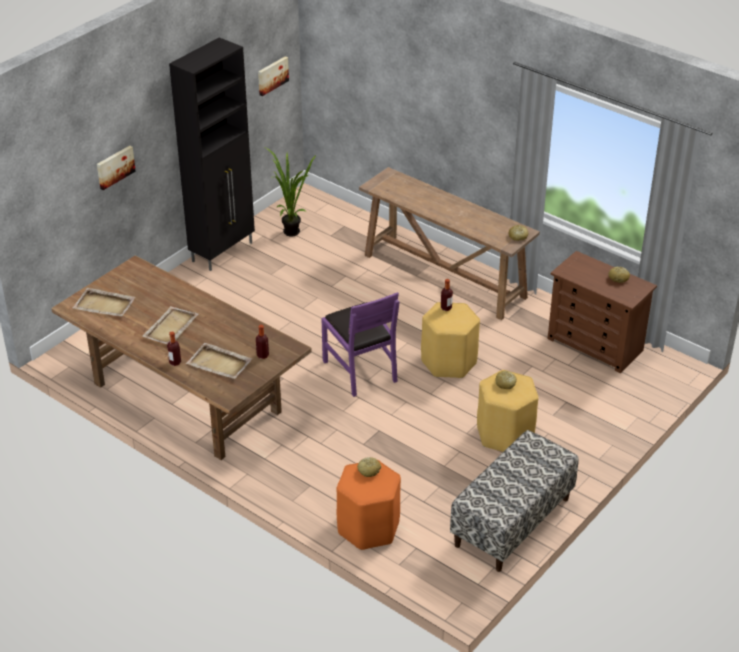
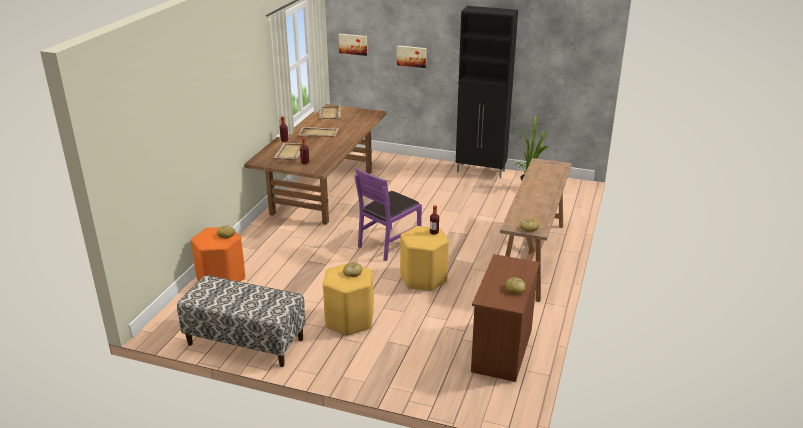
camera: 70 degrees right, 10 degrees down
(272, 75) = (571, 71): picture -> picture (353, 44)

